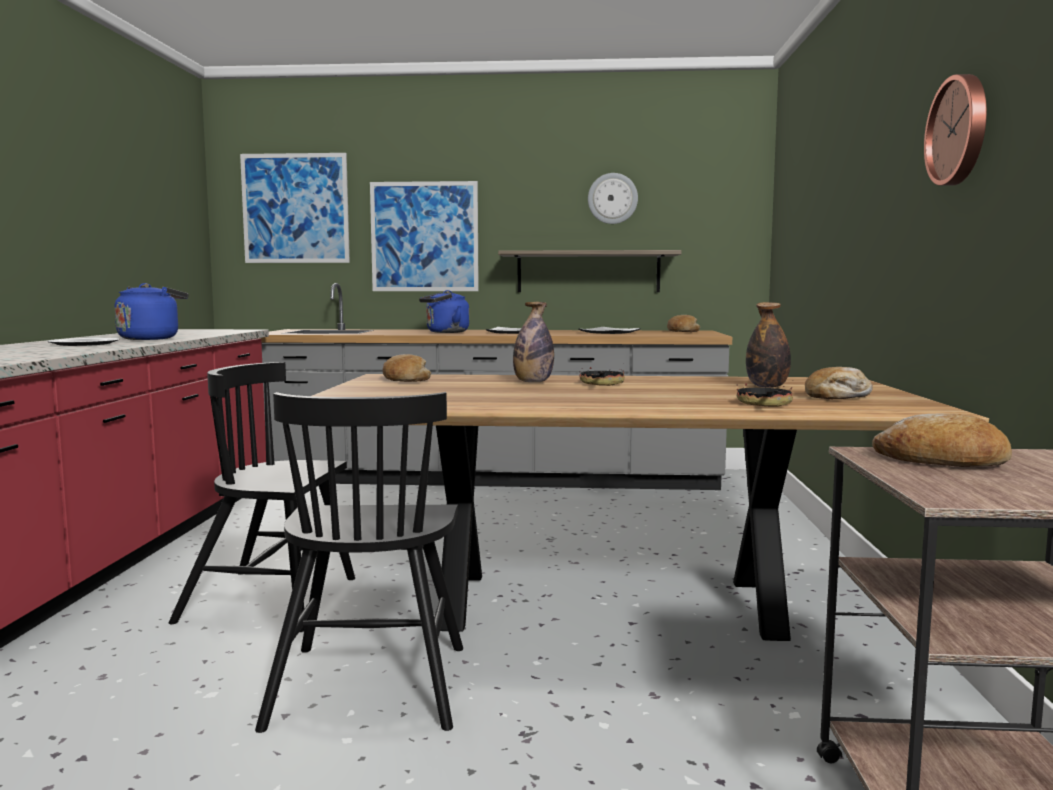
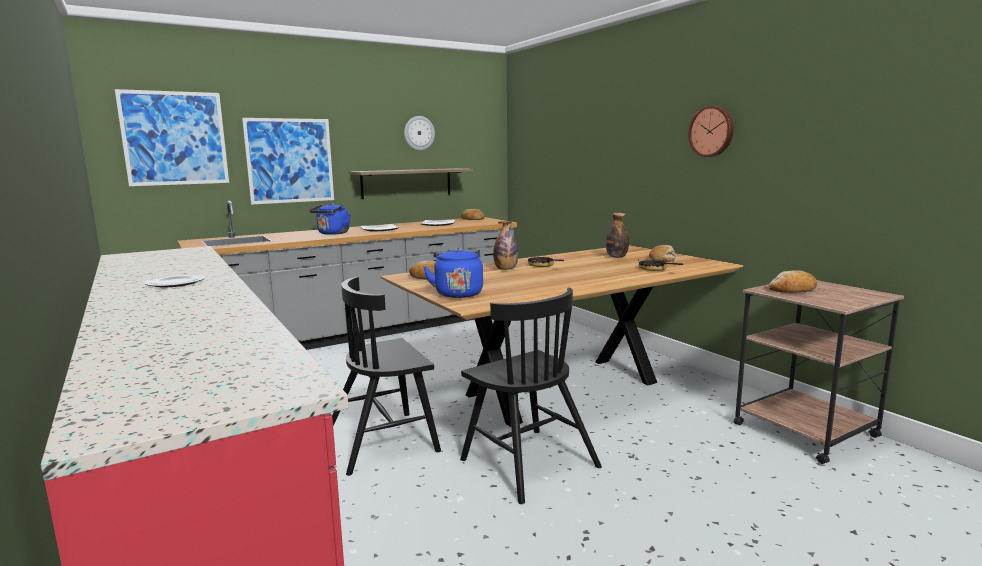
camera: 35 degrees left, 5 degrees up
(151, 338) = (190, 269): blue kettle -> blue kettle (458, 293)

